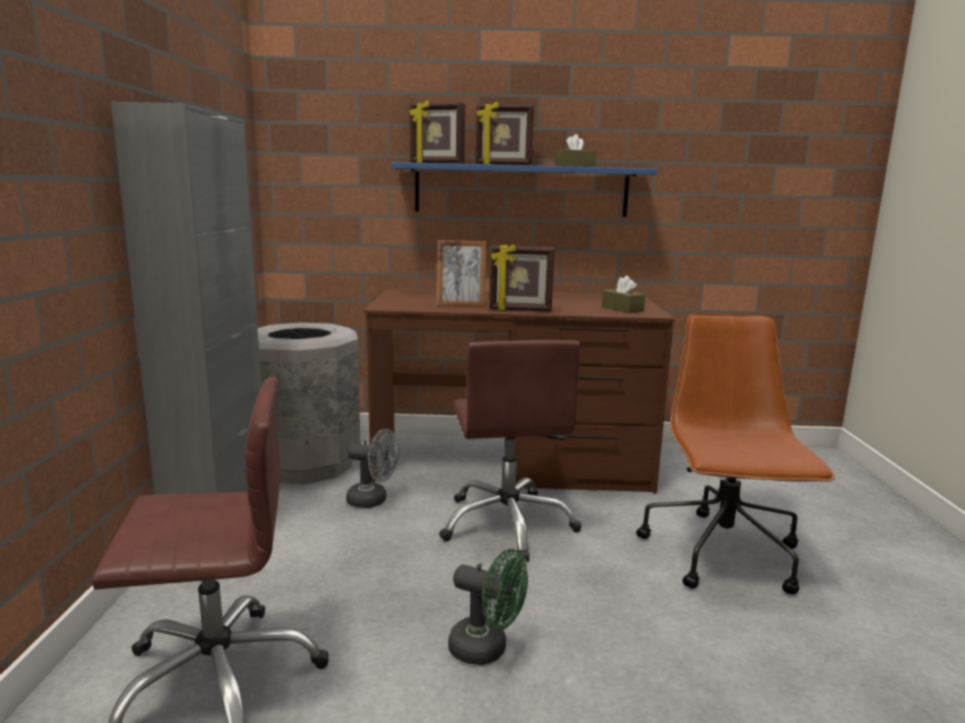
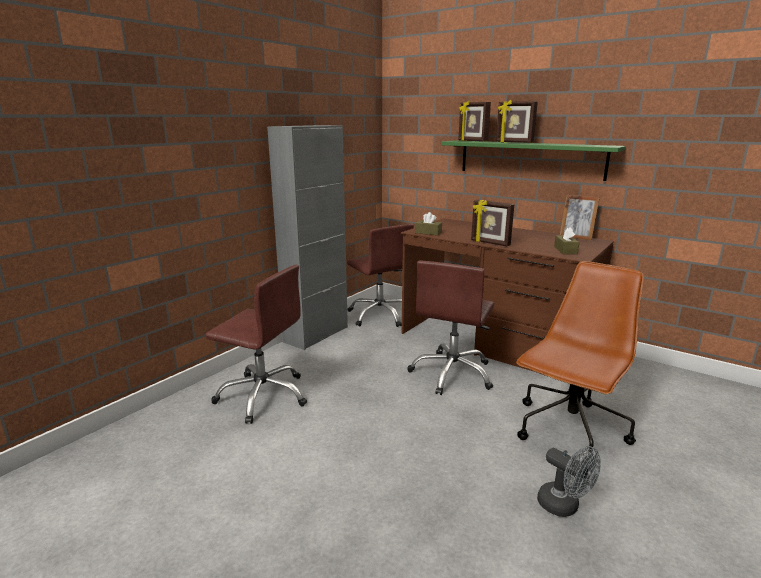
camera: 35 degrees right, 5 degrees up
(306, 464) = (380, 315): grey trash can -> brown office chair
(373, 500) = (394, 342): grey fan -> grey fan (564, 506)
(461, 306) = (459, 235): picture frame -> picture frame (576, 237)
(487, 649) = (375, 425): green fan -> none
(521, 190) = (530, 159): blue shelf -> green shelf
(574, 167) = (562, 144): brown tissue box -> brown tissue box (428, 233)

